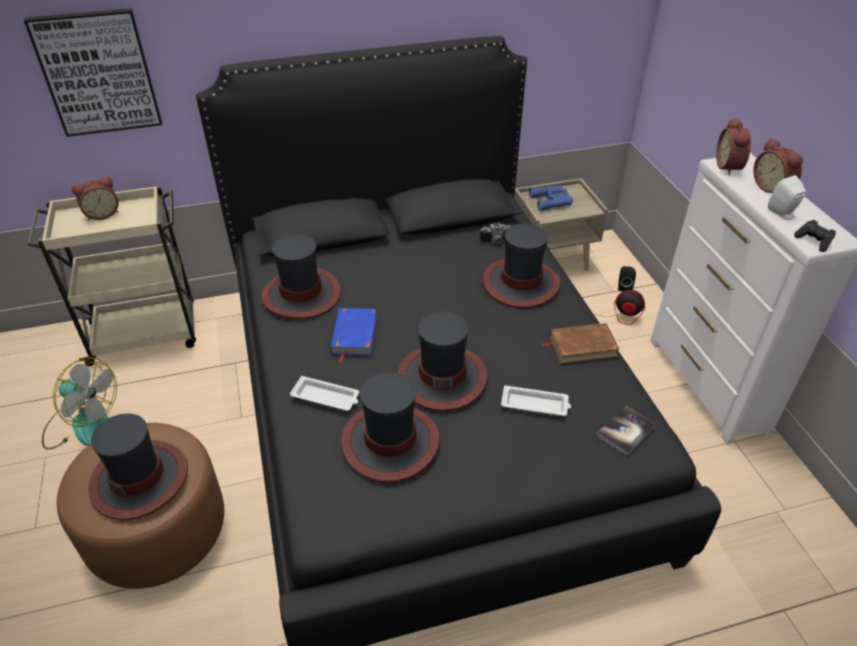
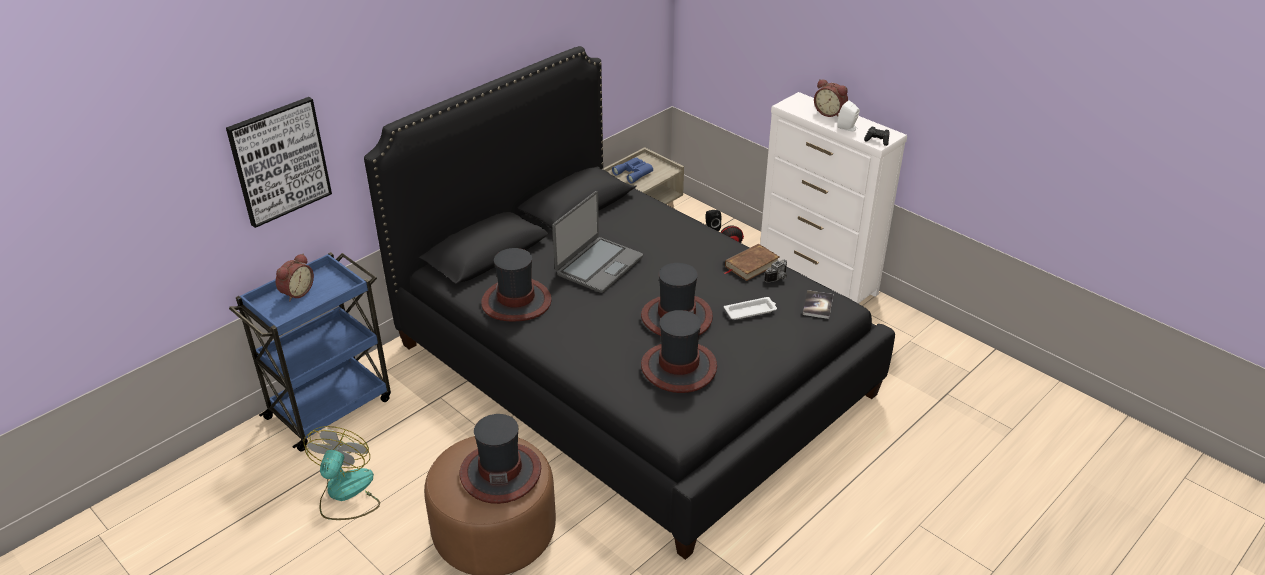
camera: 30 degrees left, 5 degrees down
(82, 423) = (346, 493): fan -> fan turned 75 degrees counterclockwise
(146, 334) = (331, 407): beige cart -> blue cart
(326, 397) = (607, 359): white tray -> none
(353, 335) = (586, 314): blue book -> none
(414, 285) = (598, 265): none -> laptop
(496, 242) = (631, 214): camera -> camera (778, 278)
(520, 284) = (675, 238): hat -> none
(730, 167) = (794, 105): alarm clock -> none

